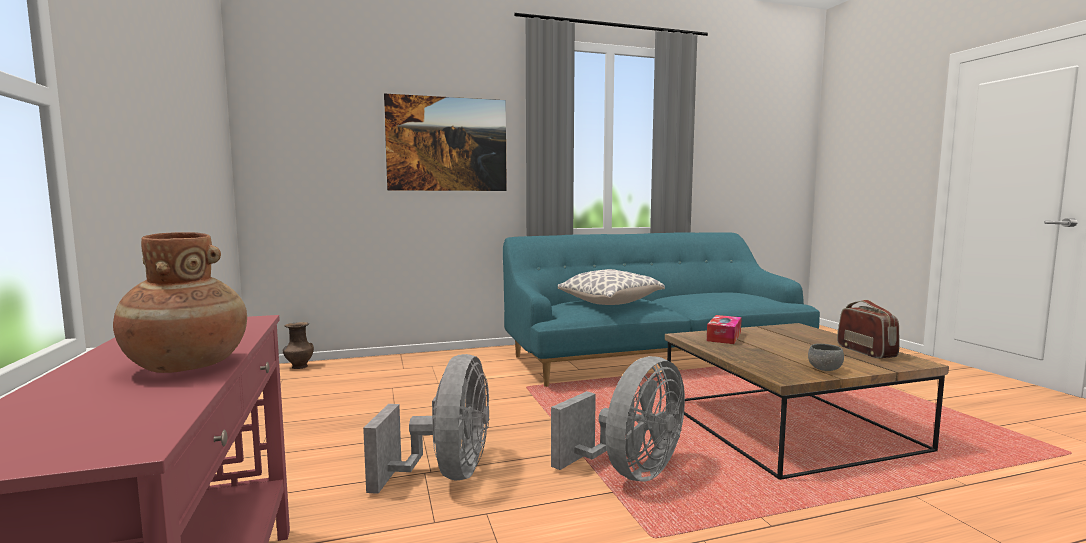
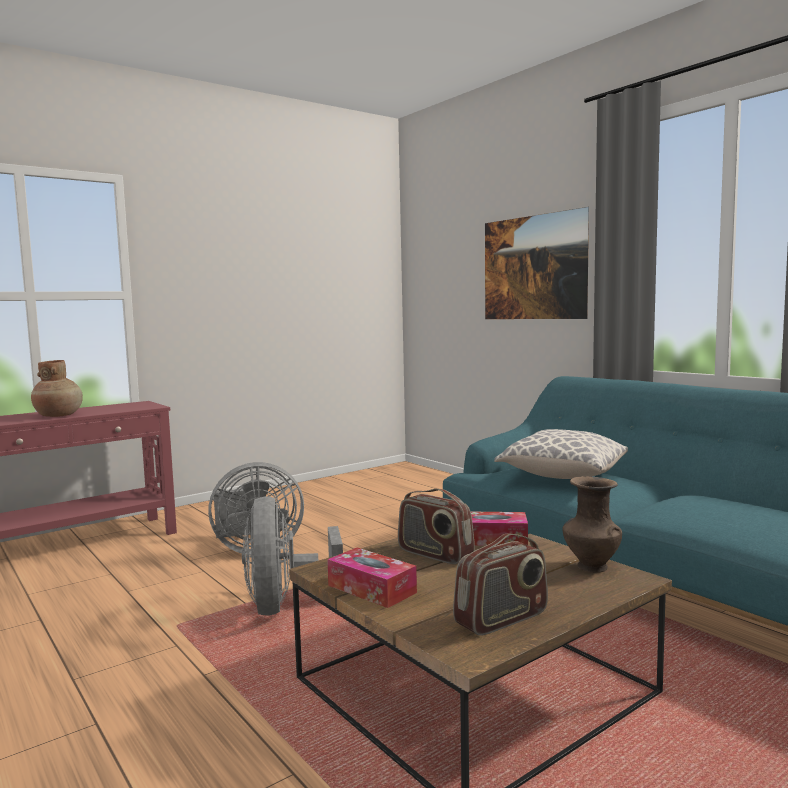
camera: 70 degrees right, 0 degrees up
(298, 367) = (417, 470): brown vase -> brown vase (590, 567)
(629, 472) = (285, 606): grey fan -> grey fan turned 60 degrees clockwise
(752, 350) = (435, 554): none -> radio
(824, 369) = (371, 589): grey bowl -> tissue box

